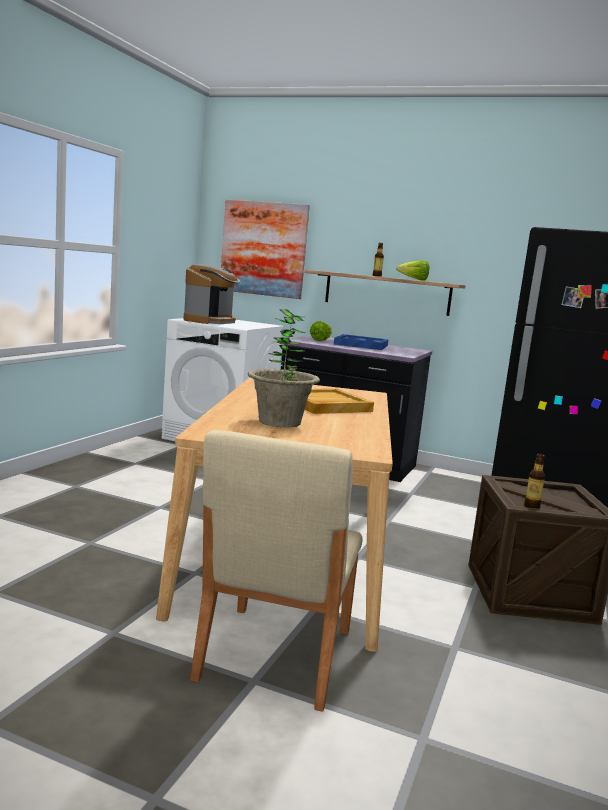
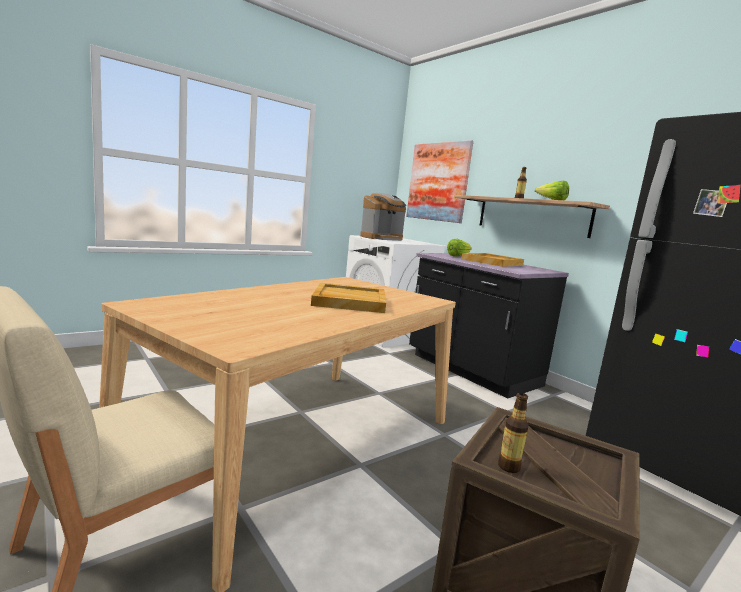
camera: 30 degrees right, 0 degrees up
(279, 422) = (247, 306): potted plant -> none
(361, 345) = (492, 262): blue tray -> beige tray

